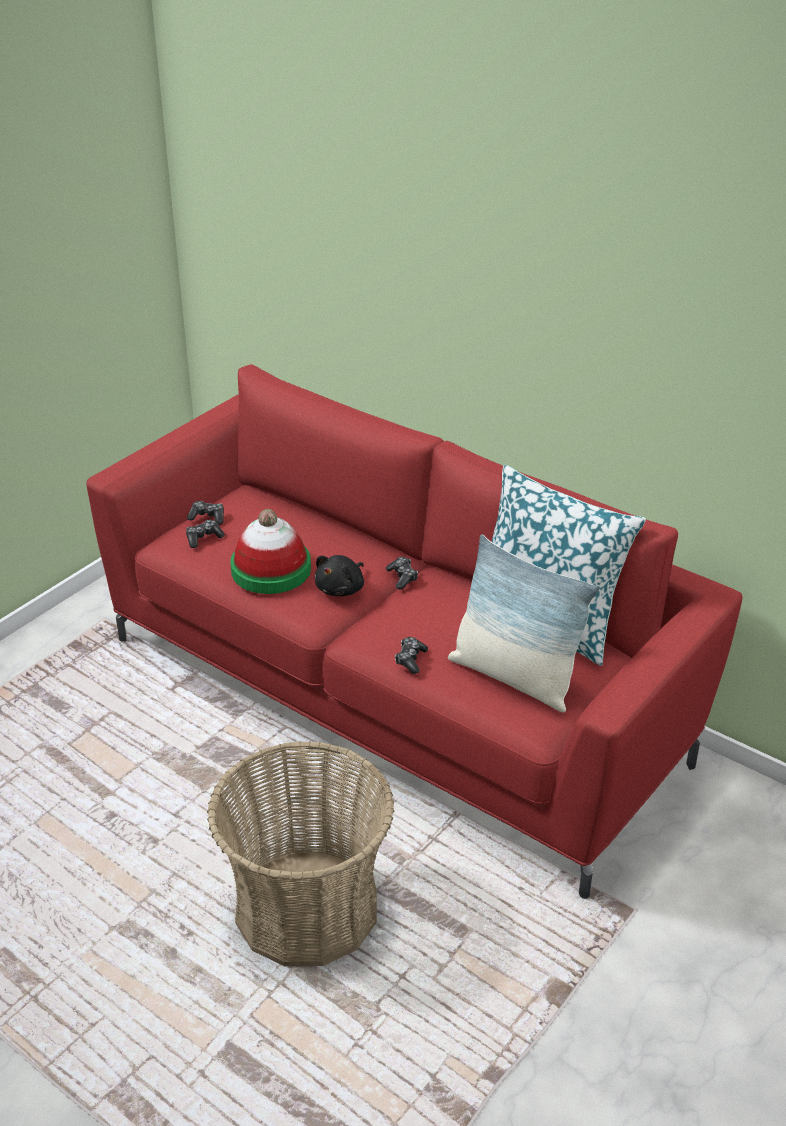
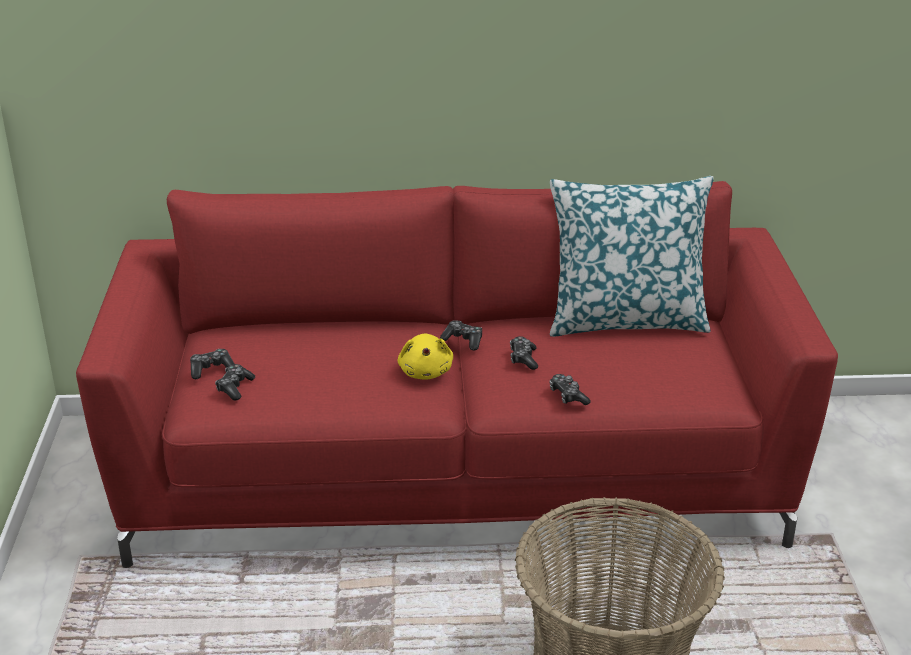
camera: 40 degrees left, 5 degrees down
(271, 569) = (342, 384): hat -> none
(341, 589) = (426, 372): black plush toy -> yellow plush toy
(420, 613) = (523, 359): none -> game controller
(514, 677) = (662, 370): pillow -> none

